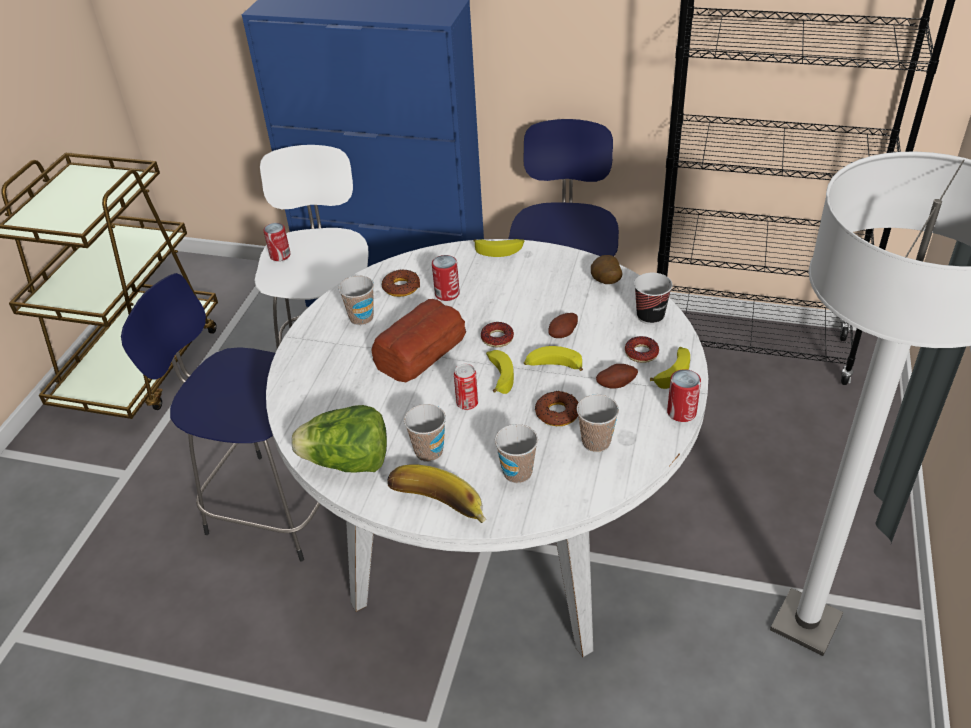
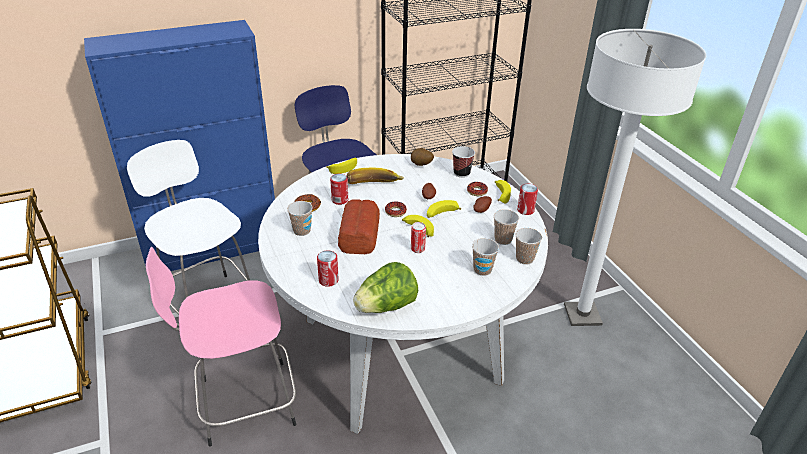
camera: 40 degrees left, 5 degrees down
(274, 504) = (243, 403): blue stool -> pink stool
(280, 255) = (164, 229): can -> can (328, 280)
(429, 451) = (425, 281): cup -> cup (524, 259)
(436, 509) = (462, 306): banana -> banana (373, 186)
(557, 413) = (469, 234): donut -> none

